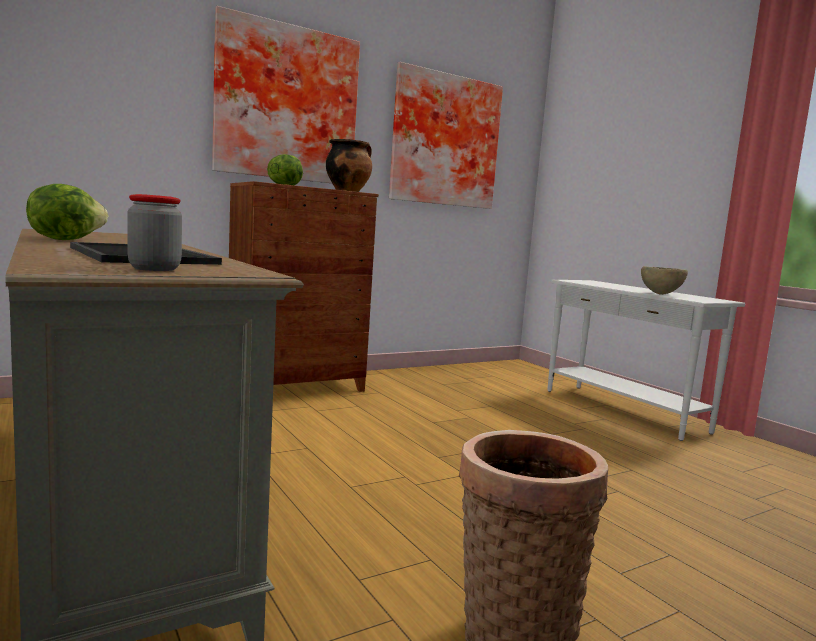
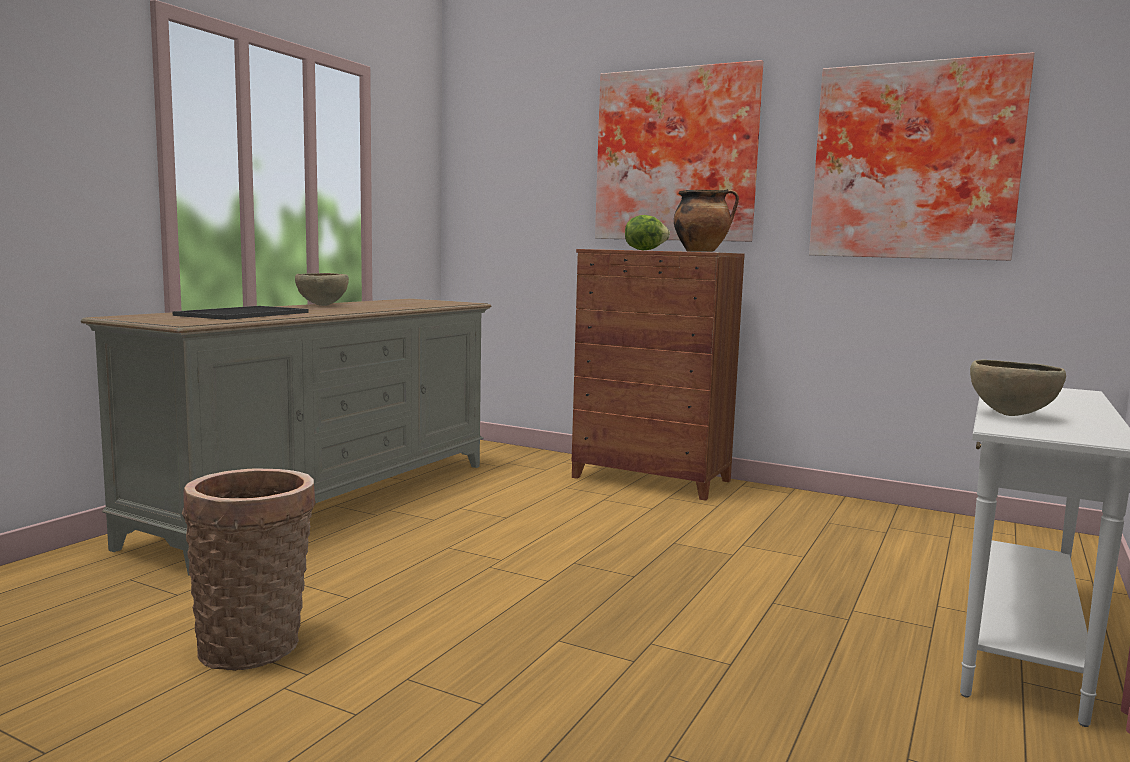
camera: 60 degrees right, 0 degrees up
(65, 240) = (322, 305): lettuce -> brown bowl
(154, 269) = (157, 319): jar -> none

